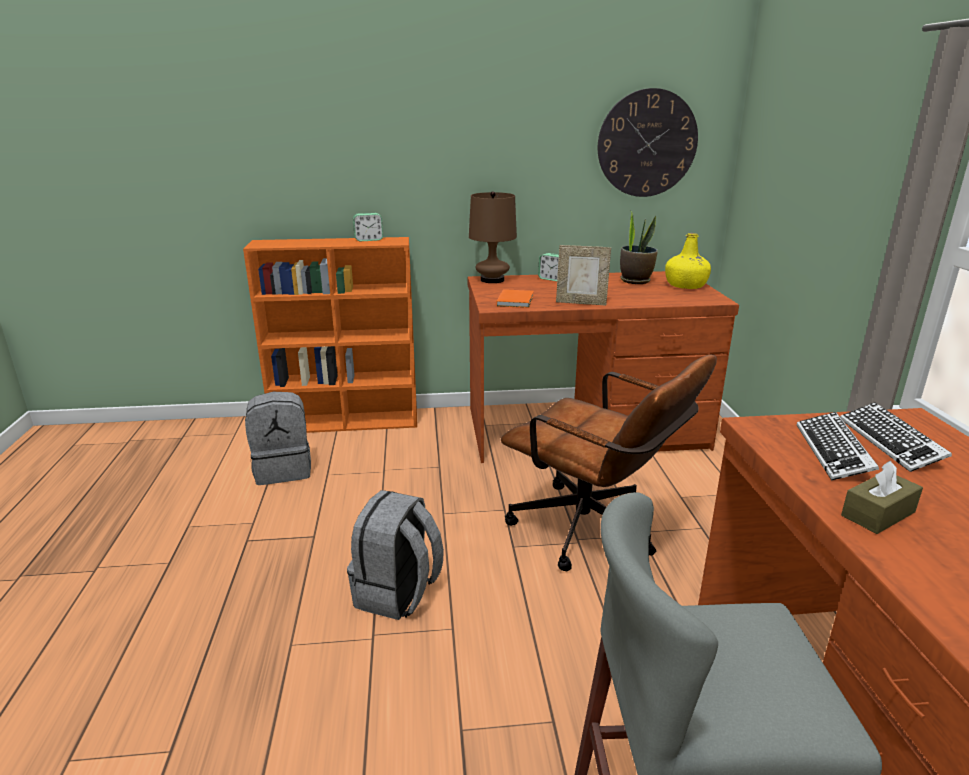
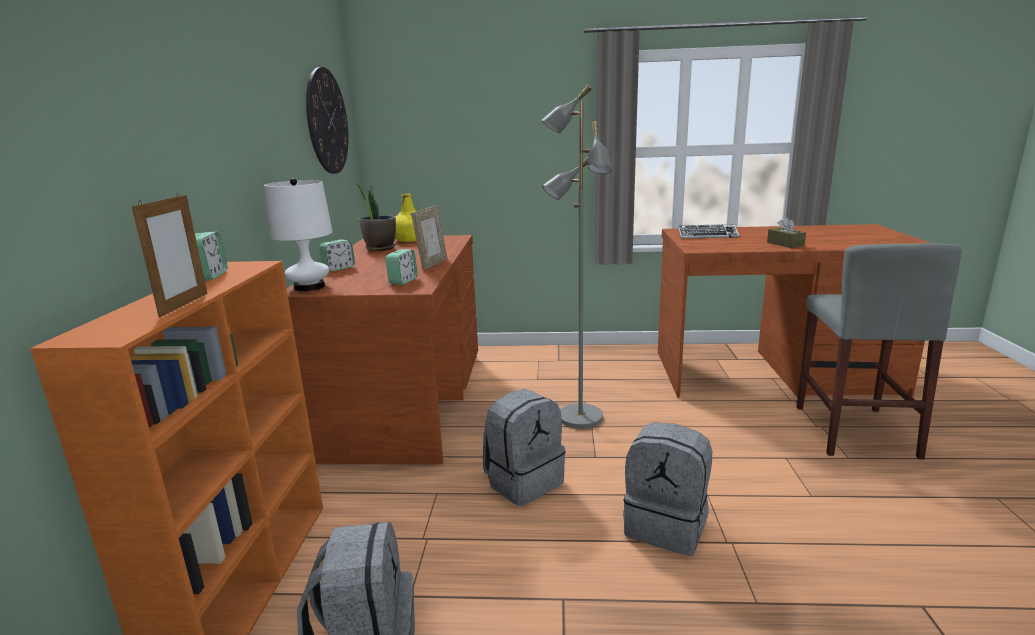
camera: 80 degrees left, 5 degrees down
(306, 245) = (184, 304): none -> picture frame
(461, 506) = (523, 481): none -> grey backpack
(492, 280) = (309, 287): brown table lamp -> white table lamp
(516, 300) = (403, 281): orange book -> alarm clock
(594, 532) = (579, 418): brown office chair -> grey floor lamp
(833, 452) = (723, 243): keyboard -> none

